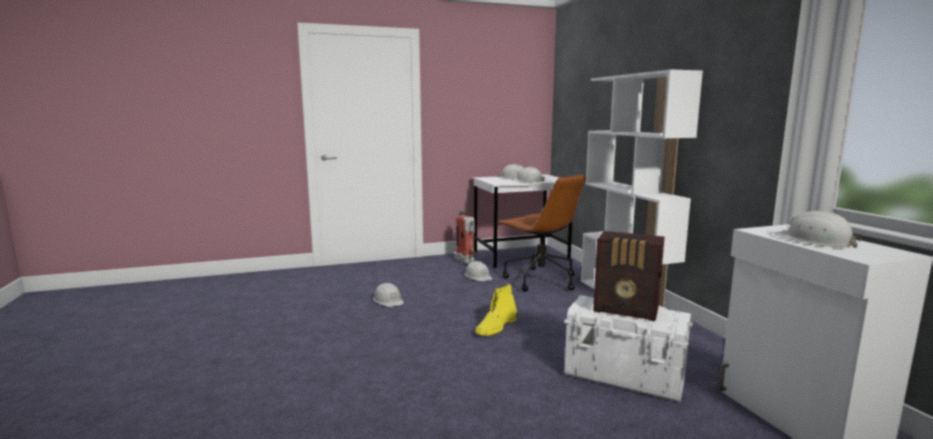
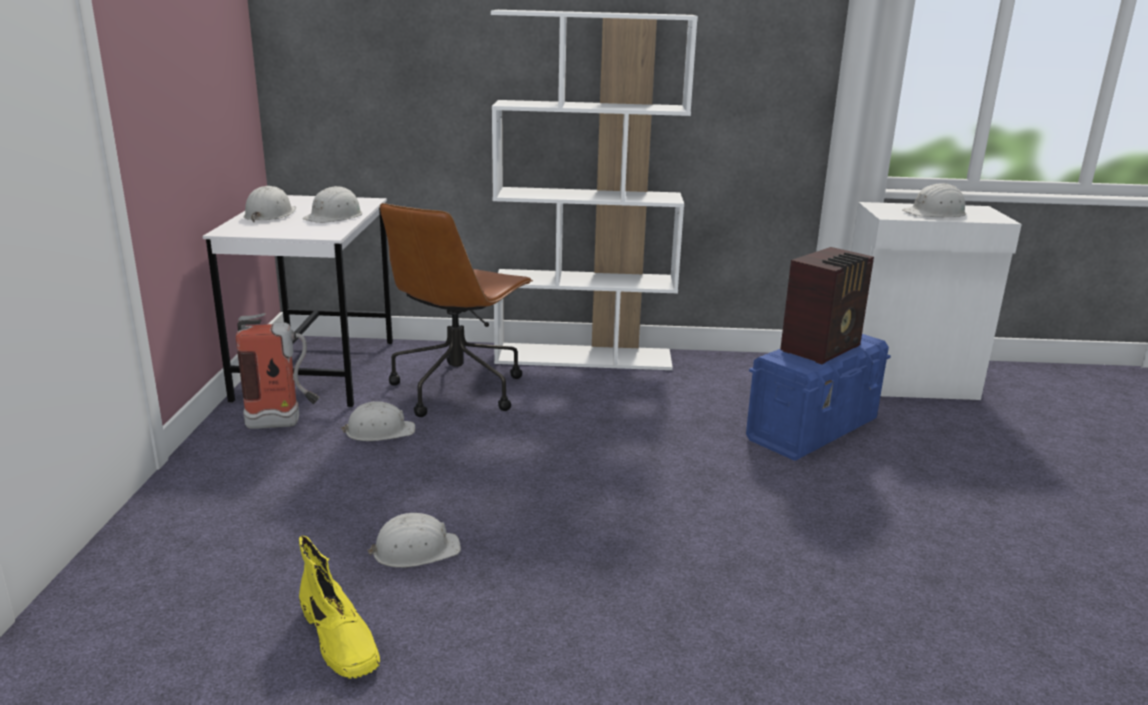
camera: 70 degrees left, 10 degrees up
(496, 327) = (626, 470): yellow boot -> yellow boot (340, 639)
(539, 280) = (458, 389): brown office chair -> brown office chair turned 135 degrees clockwise
(624, 377) = (813, 430): white storage box -> blue storage box

